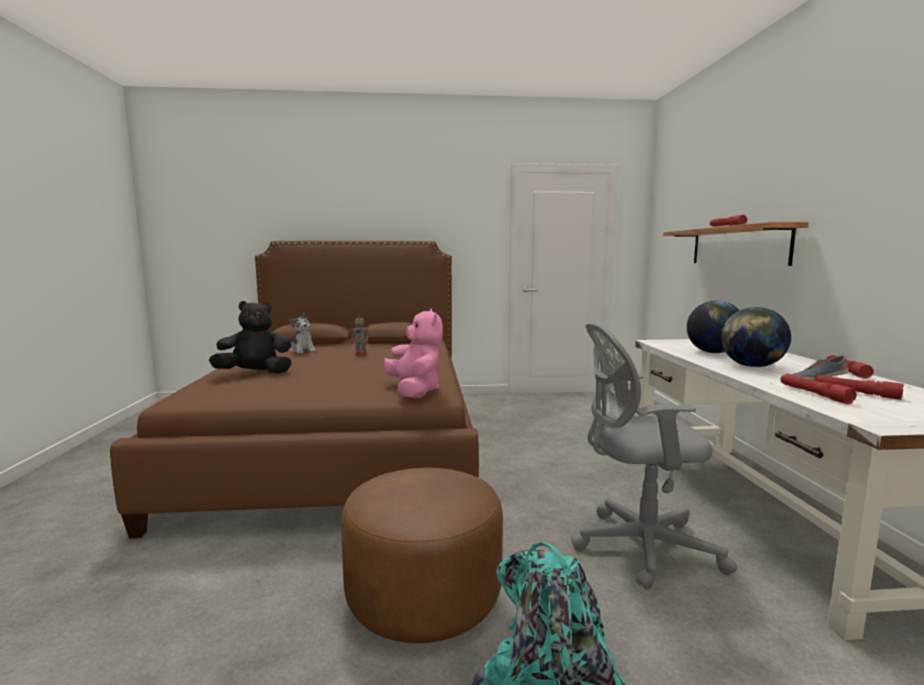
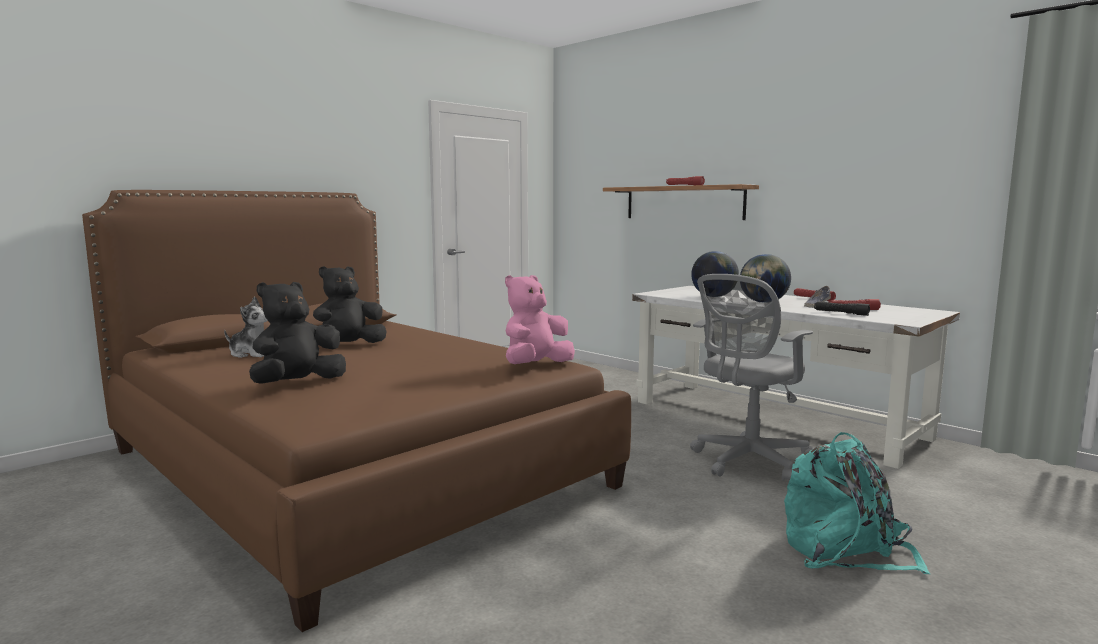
camera: 40 degrees left, 0 degrees up
(361, 354) = (348, 346): toy robot -> black plush toy
(414, 391) = (536, 366): pink plush toy -> pink plush toy turned 75 degrees counterclockwise
(423, 595) = (682, 541): brown ottoman -> none
(814, 394) = (841, 313): red flashlight -> black flashlight

